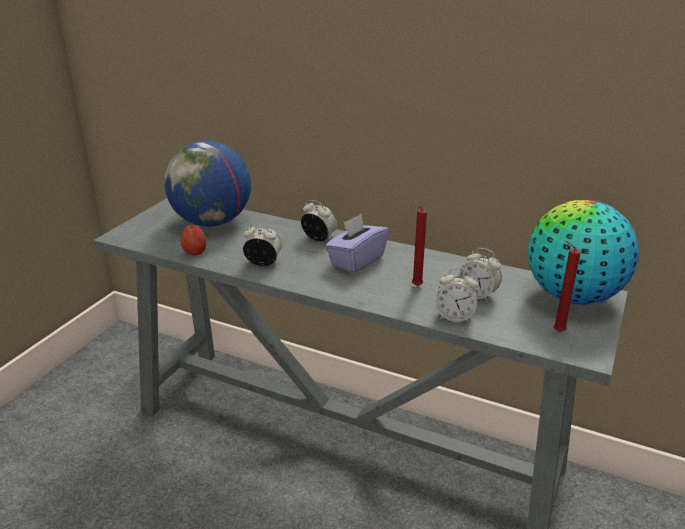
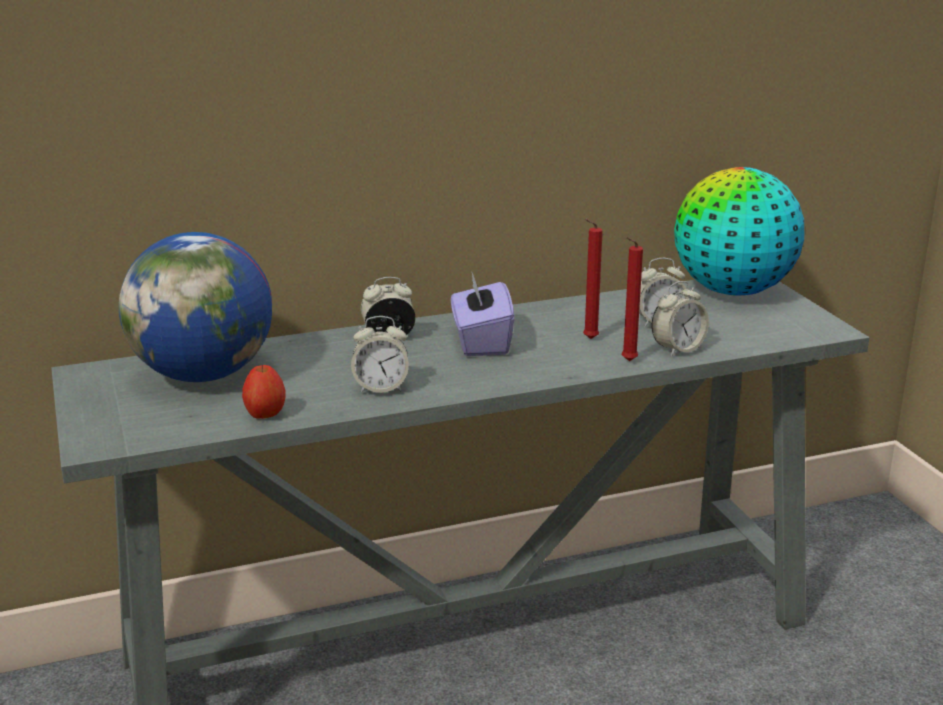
camera: 45 degrees left, 5 degrees down
(263, 263) = (381, 388): alarm clock -> alarm clock turned 150 degrees counterclockwise
(556, 331) = (775, 323): red candle -> red candle (627, 361)

